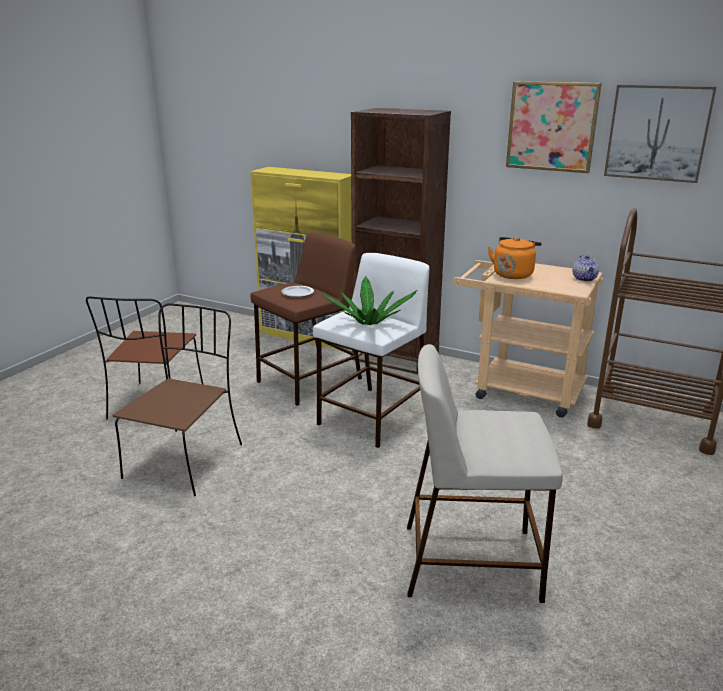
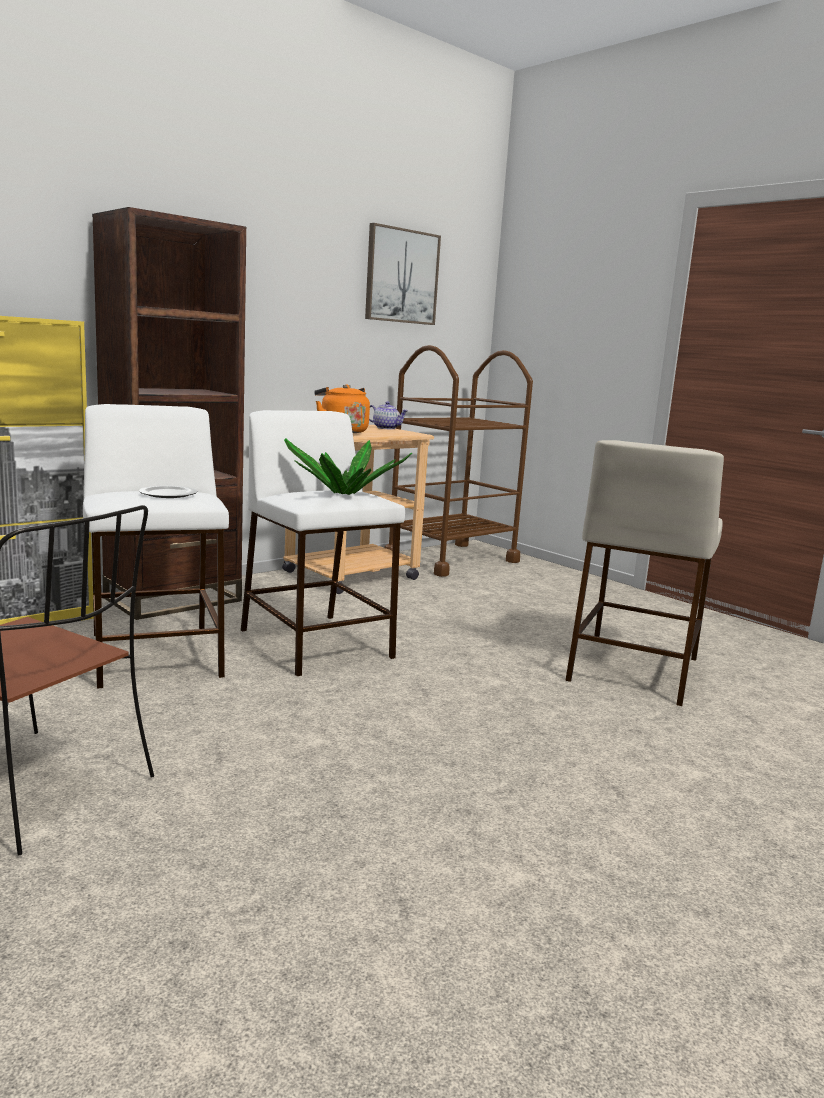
camera: 70 degrees left, 10 degrees down
(186, 459) = (296, 786): brown chair -> none
(308, 381) = (157, 655): brown stool -> white stool
(552, 126) = (316, 262): picture -> none

